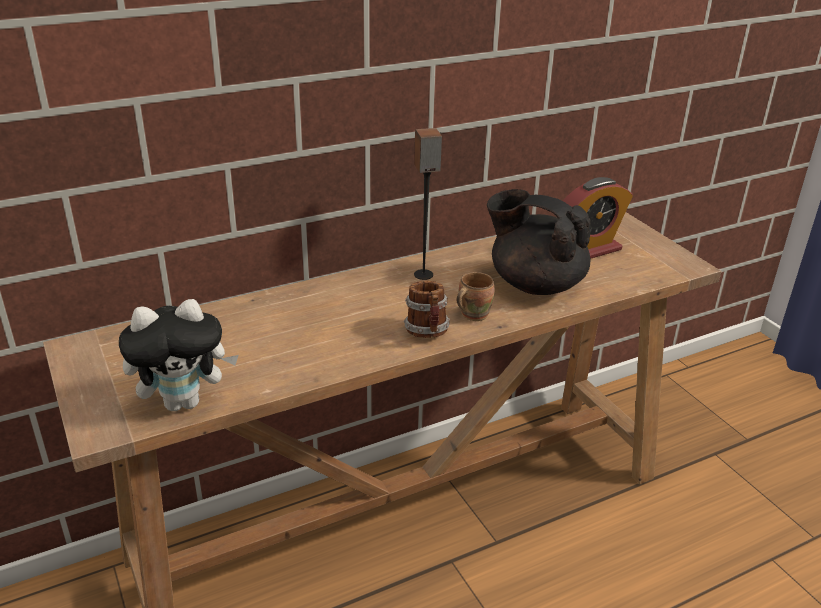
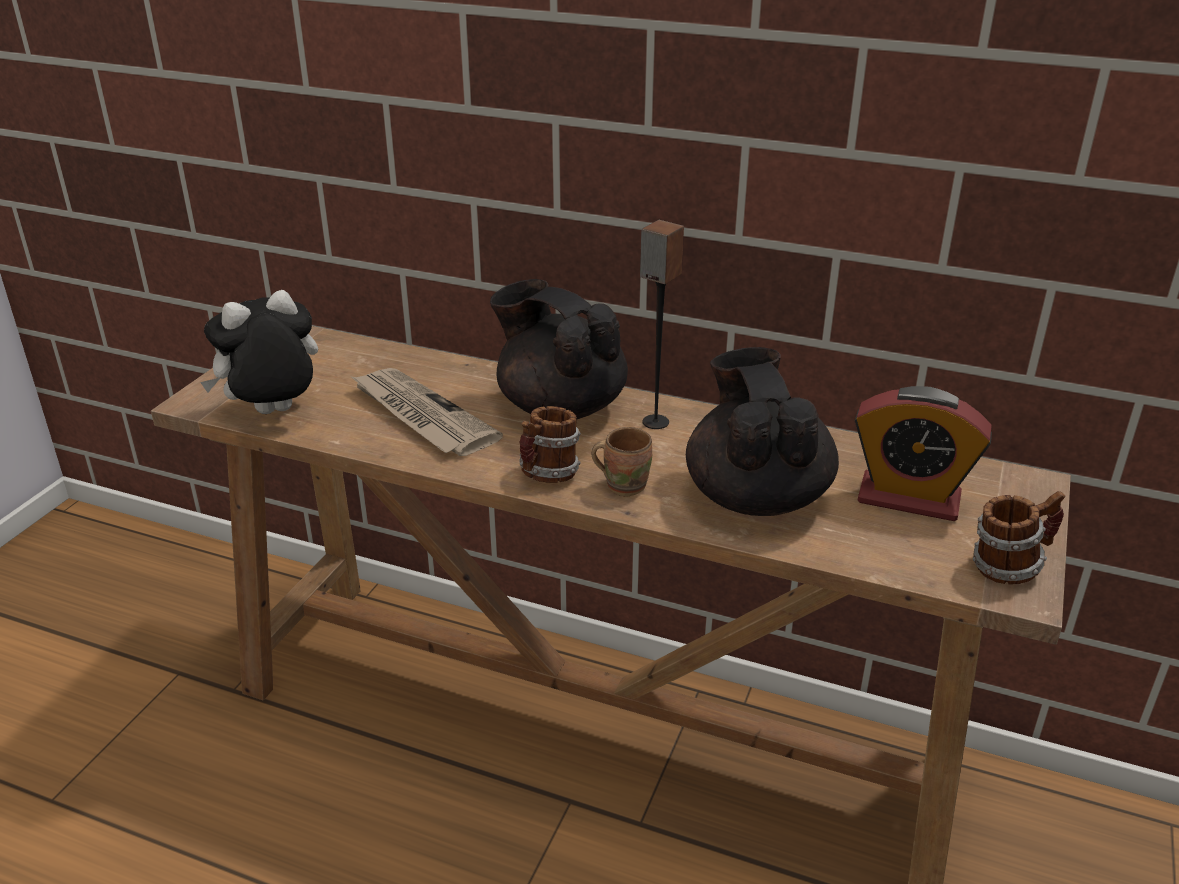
camera: 50 degrees right, 0 degrees up
(184, 402) = (273, 414): plush toy -> plush toy turned 120 degrees clockwise
(289, 344) = (421, 415): none -> newspaper
(359, 293) = (560, 406): none -> black teapot
(669, 257) = (1008, 567): none -> mug

